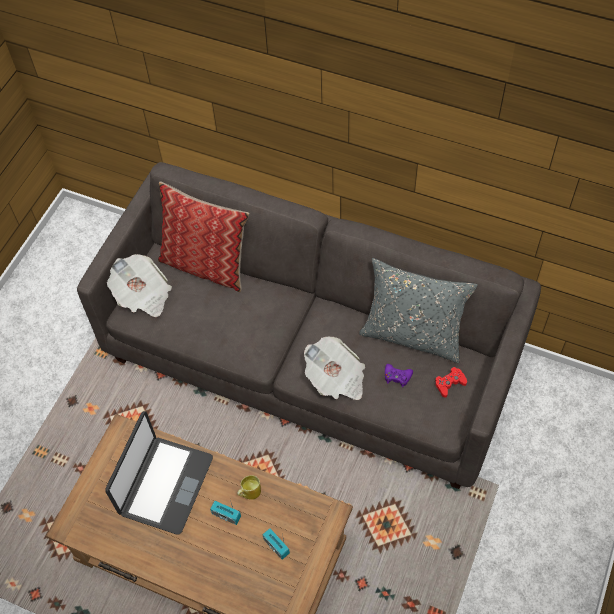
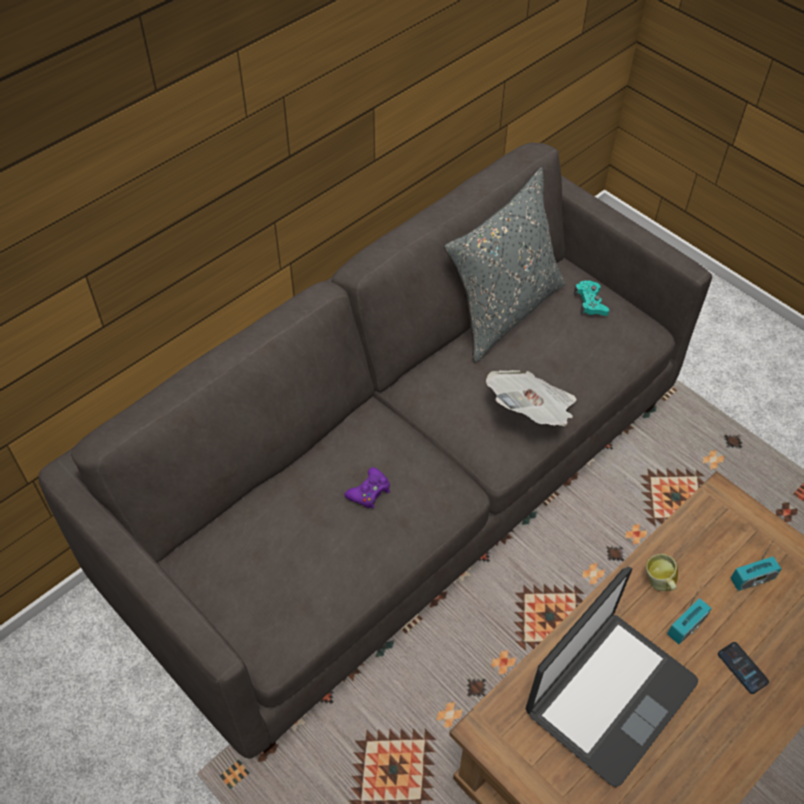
camera: 70 degrees left, 5 degrees down
(142, 295) = (254, 609): newspaper -> none
(165, 485) = (609, 695): laptop -> laptop turned 90 degrees clockwise
(206, 264) = (251, 500): pillow -> none
(211, 554) = (742, 668): none -> phone
(397, 377) = (559, 347): purple game controller -> purple game controller (369, 492)
(449, 383) = (590, 303): red game controller -> turquoise game controller

